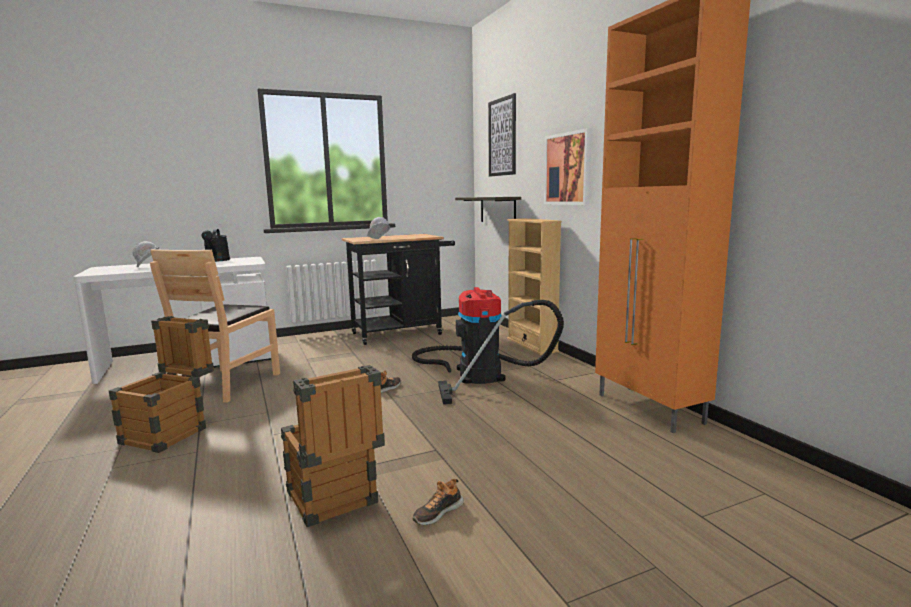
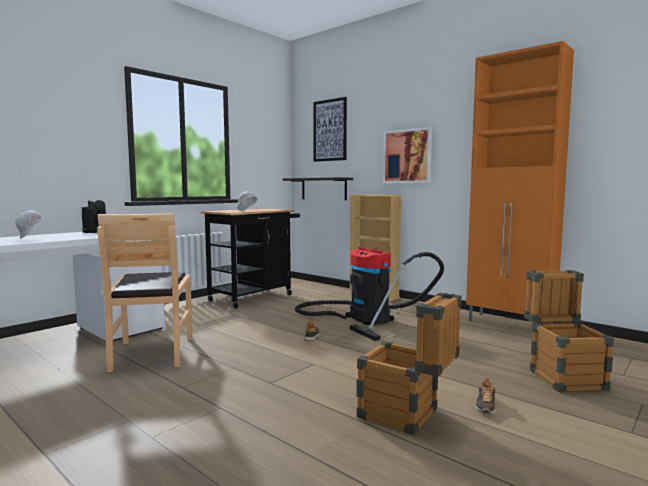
camera: 25 degrees left, 5 degrees down
(172, 432) = (164, 398): crate -> crate (562, 376)

